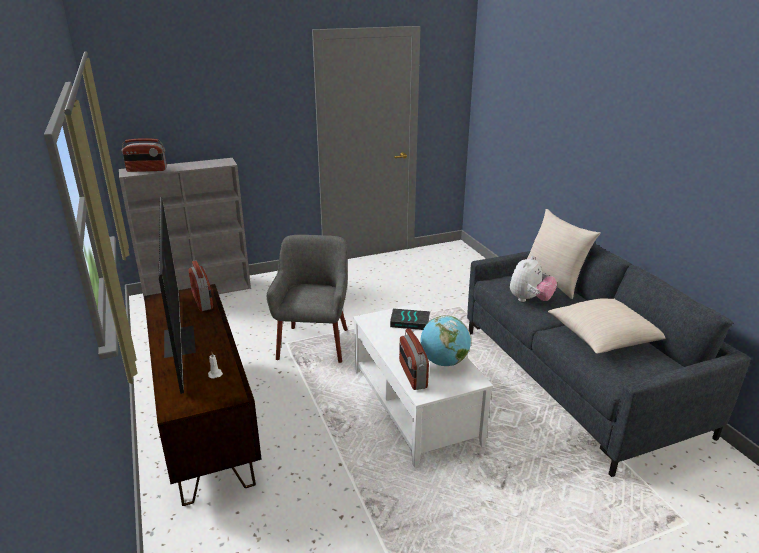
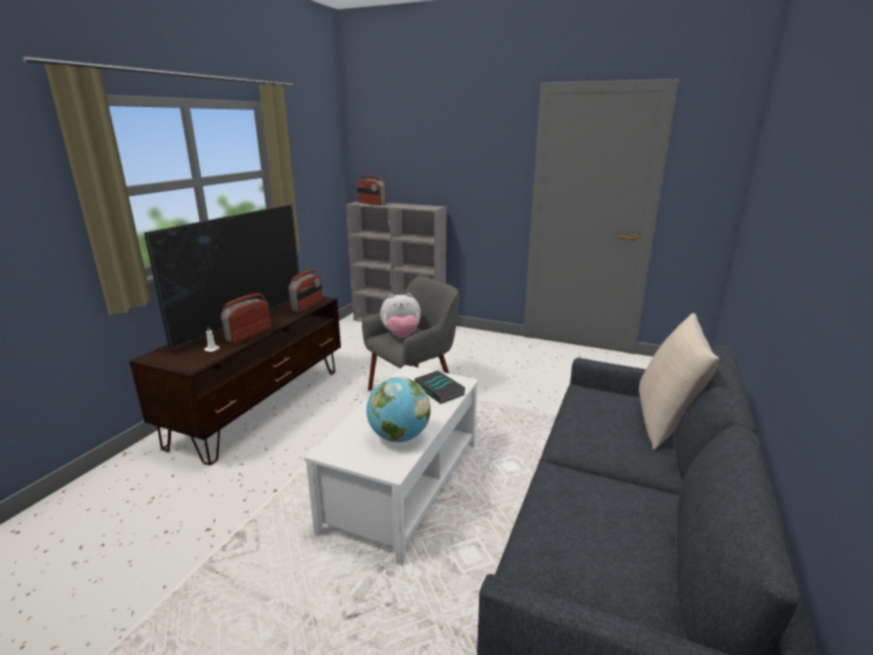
camera: 45 degrees right, 5 degrees down
(412, 375) = (352, 431): radio -> radio (248, 334)
(529, 300) = (591, 425): plush toy -> plush toy (401, 336)
(603, 337) = (611, 513): beige pillow -> none

